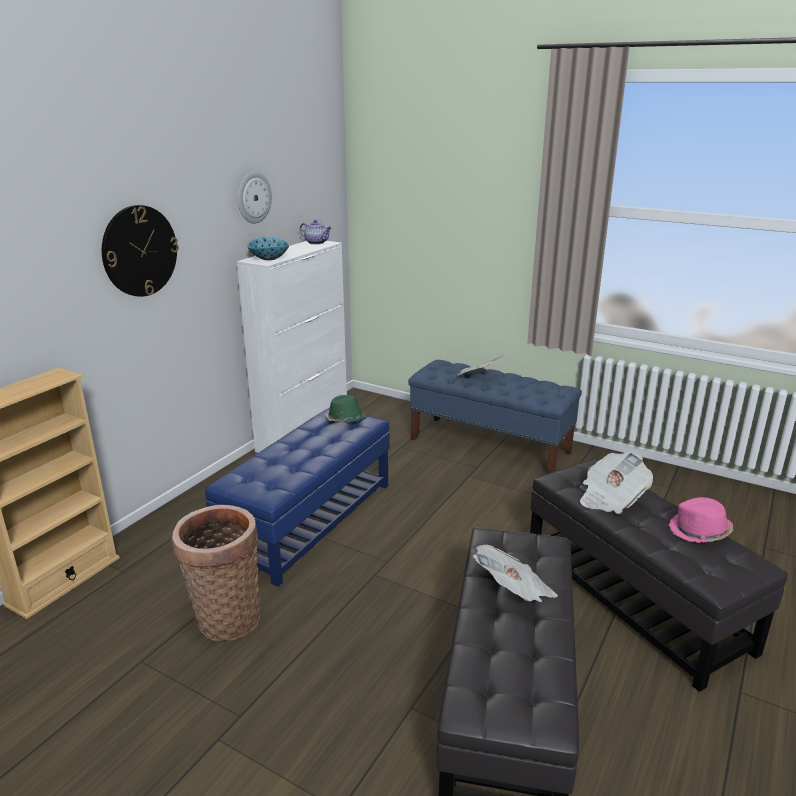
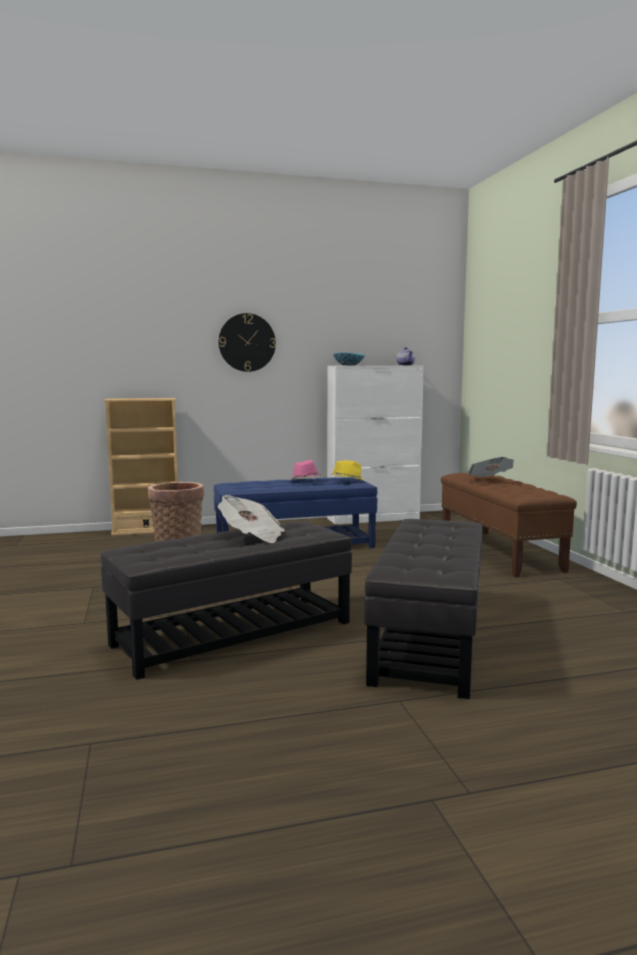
camera: 45 degrees right, 15 degrees down
(253, 197) = (353, 325): wall clock -> none
(345, 420) = (347, 480): green hat -> yellow hat
(490, 446) = (499, 552): blue bench -> brown bench
(611, 498) = (430, 532): newspaper -> none
(699, 532) = (453, 556): pink hat -> pink hat (304, 480)

